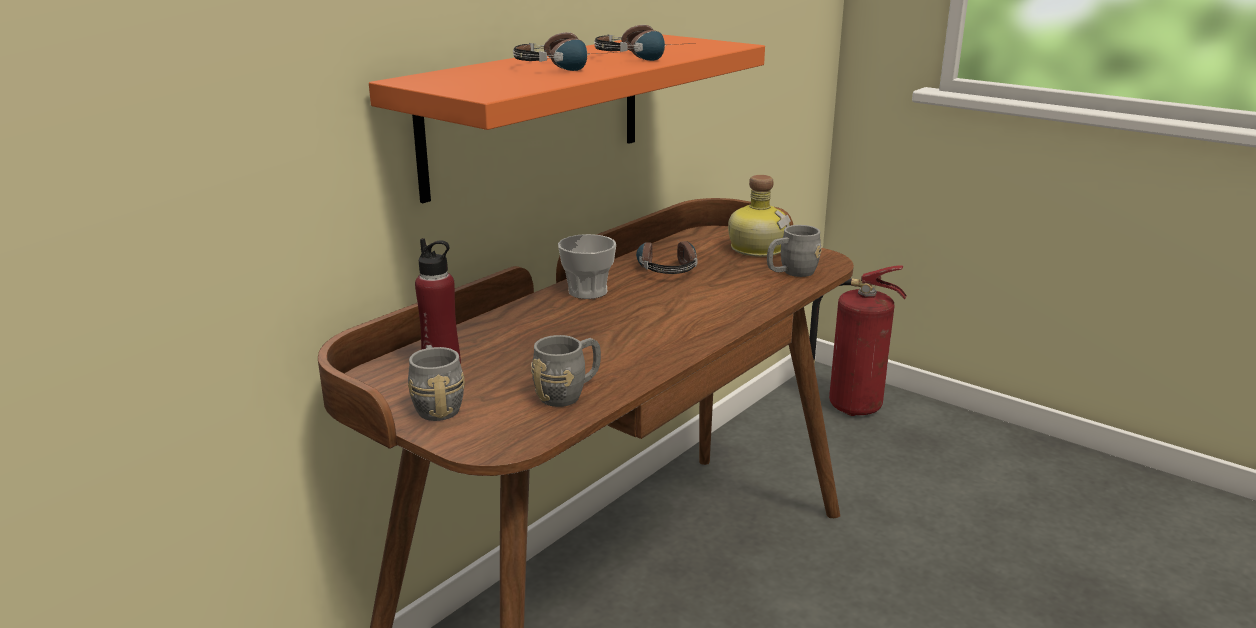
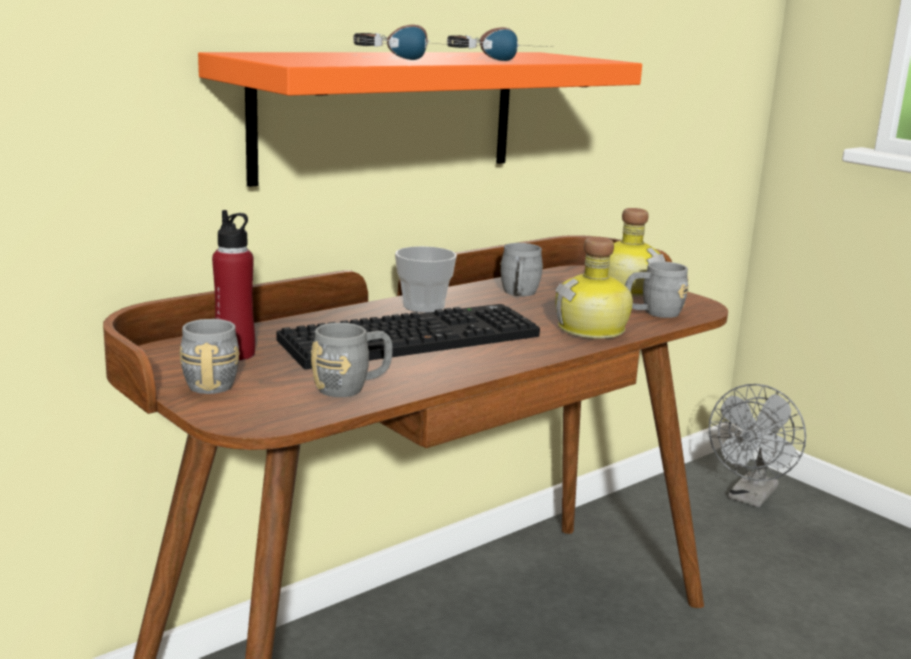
camera: 10 degrees right, 5 degrees down
(595, 329) = (412, 338): none -> keyboard
(666, 267) = (519, 294): headphones -> grey mug
(749, 299) = (593, 330): none -> bottle
(850, 406) = (750, 497): fire extinguisher -> grey fan

